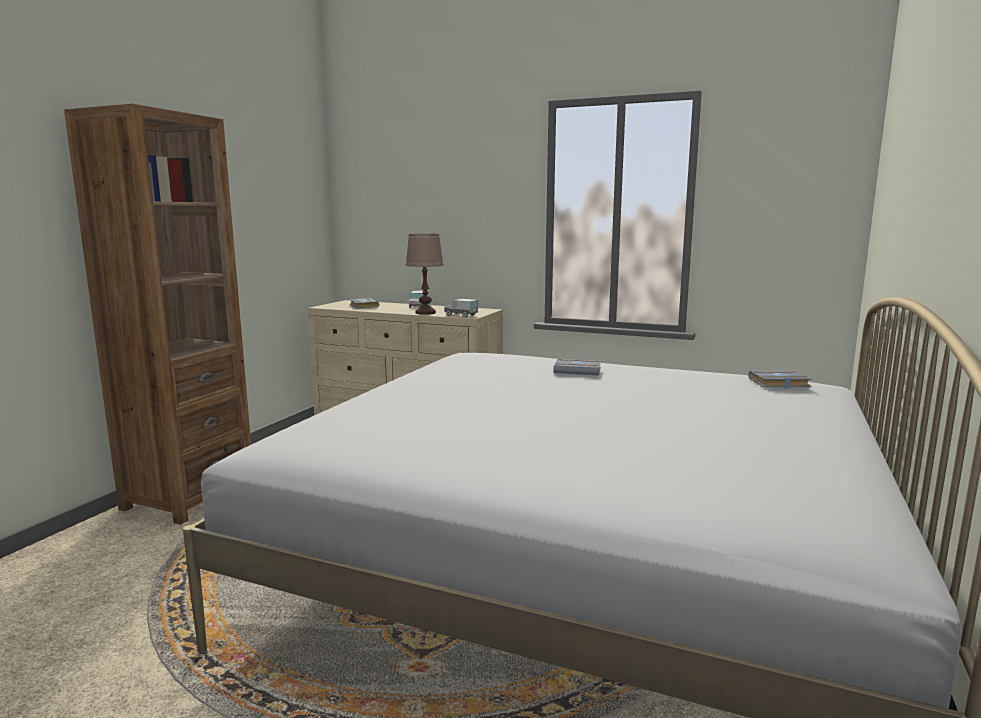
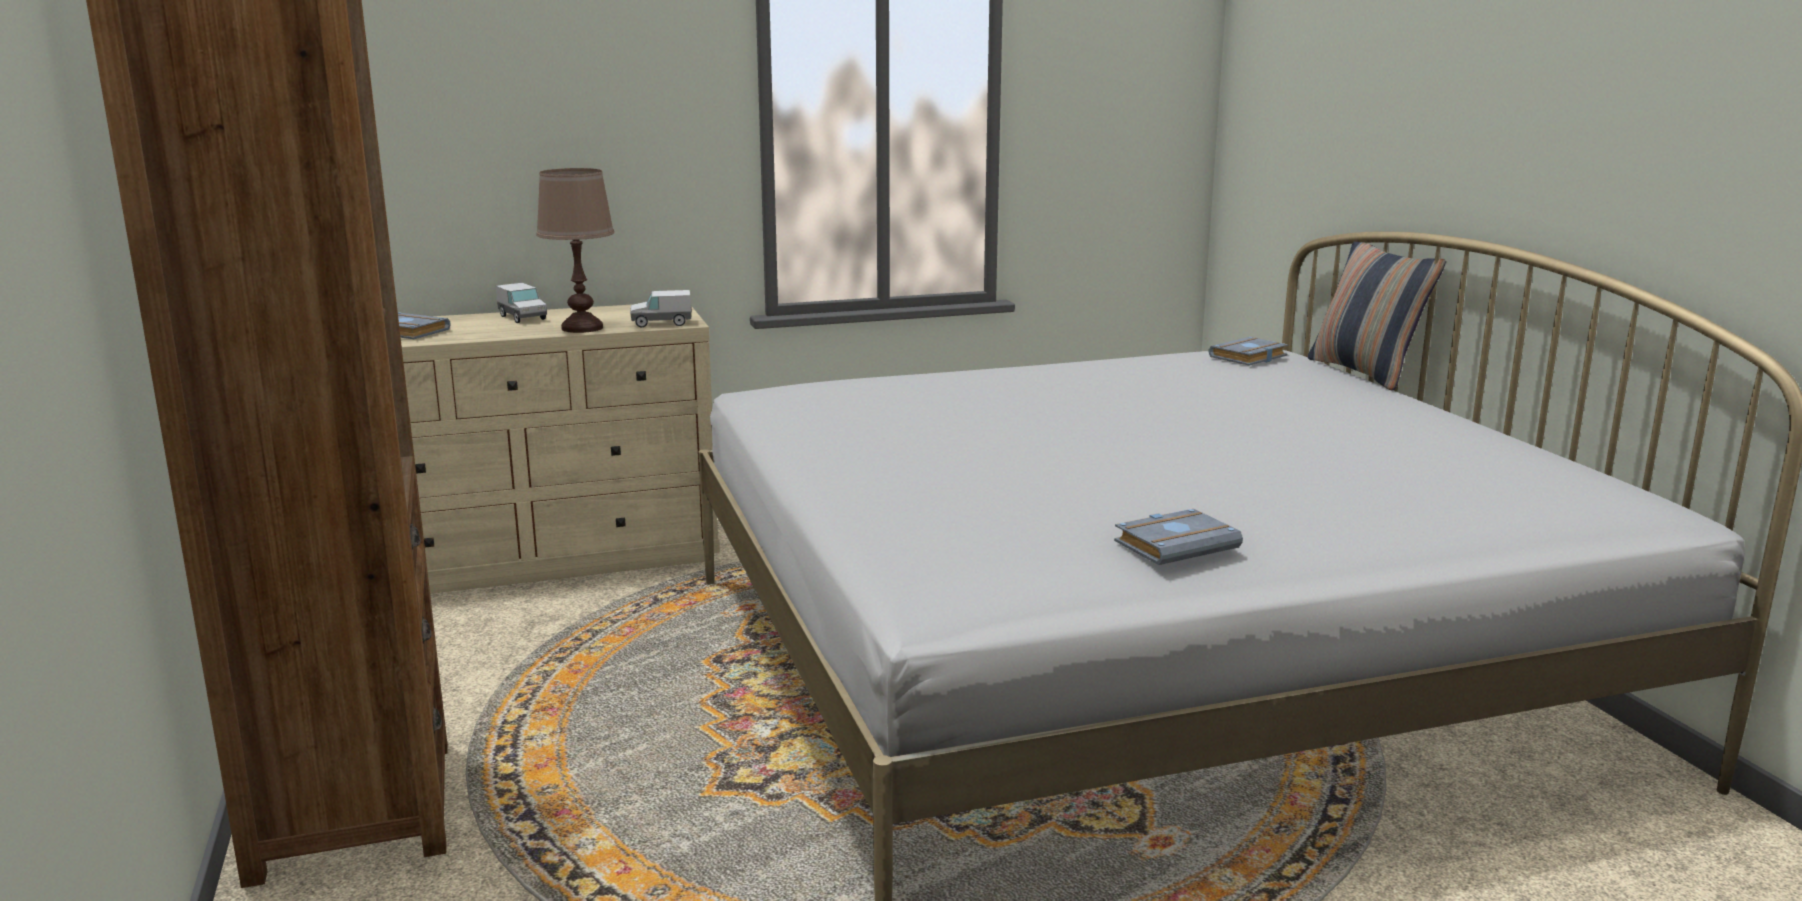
camera: 40 degrees left, 5 degrees up
(578, 371) = (1014, 386): grey book -> grey book (1176, 544)
(858, 409) = (1365, 373): none -> pillow

